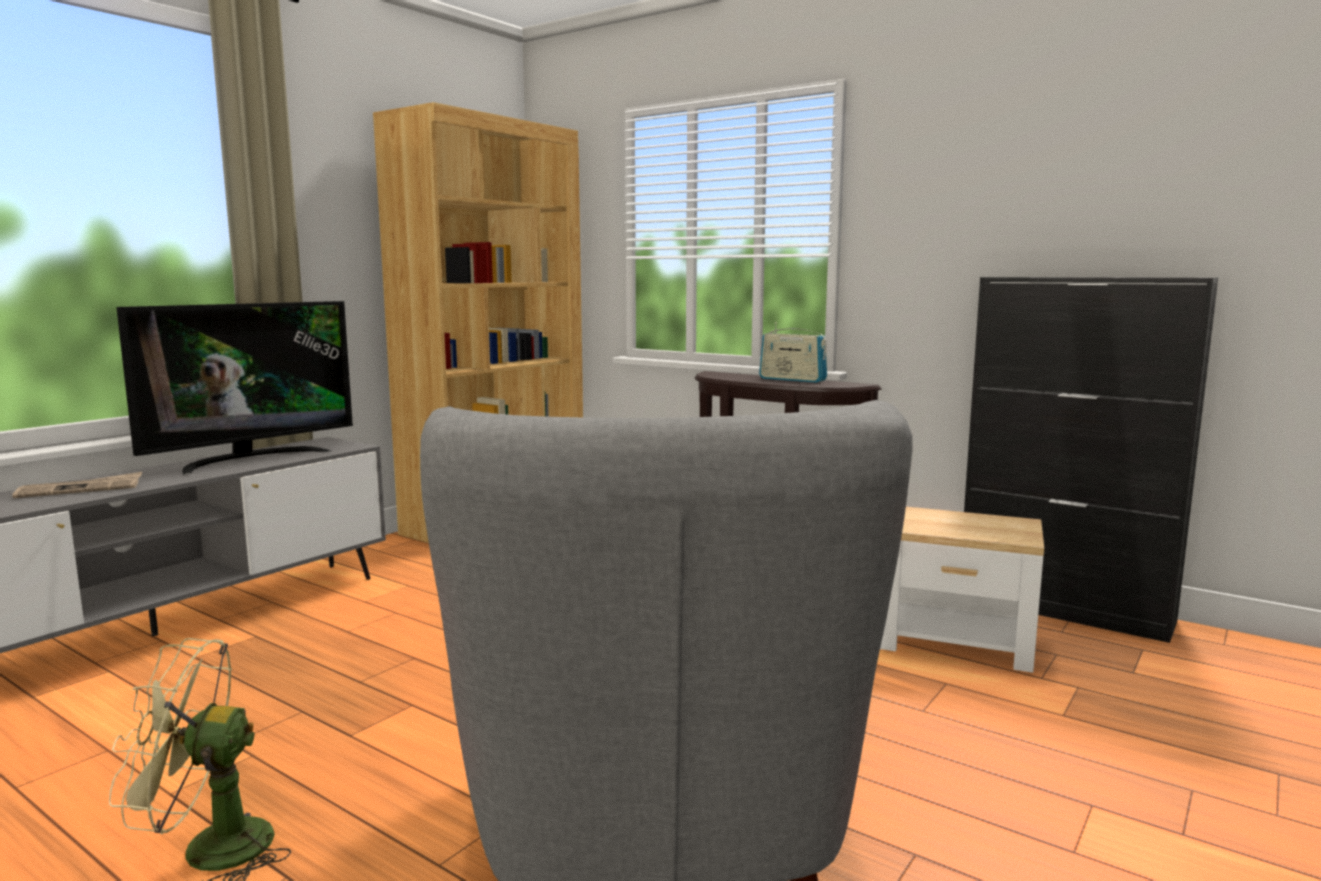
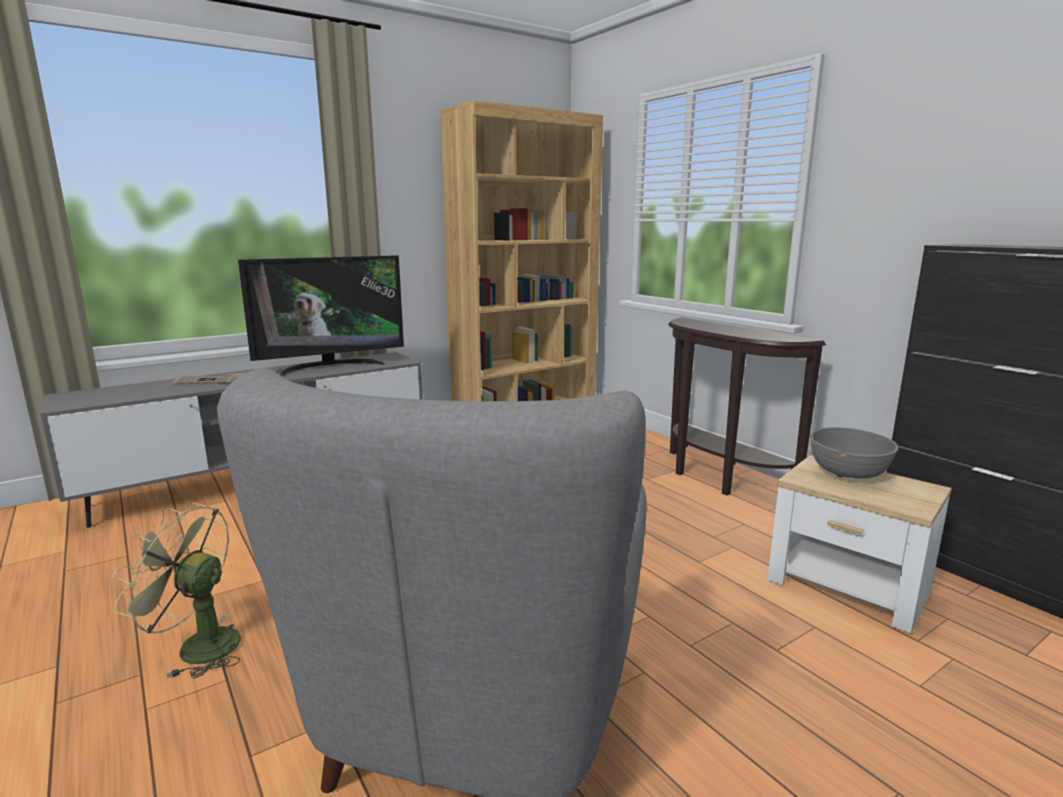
camera: 20 degrees right, 5 degrees up
(792, 379) = (747, 330): radio -> none
(945, 518) = (848, 474): none -> grey bowl

